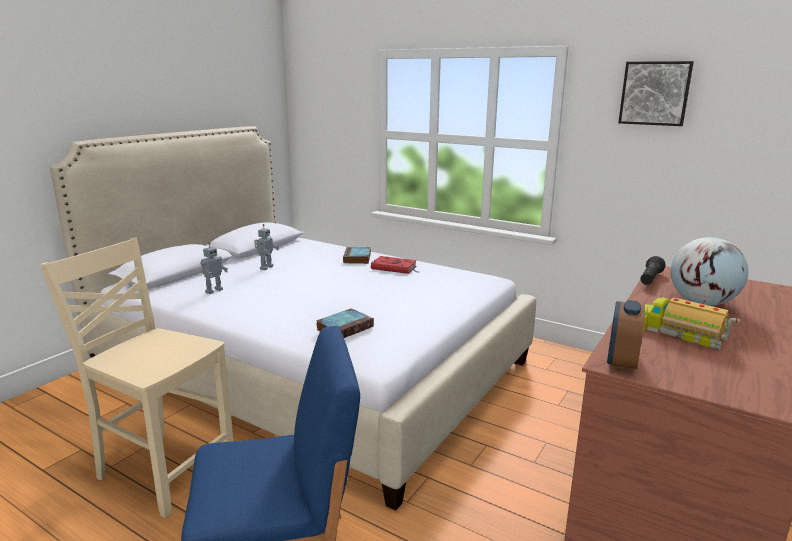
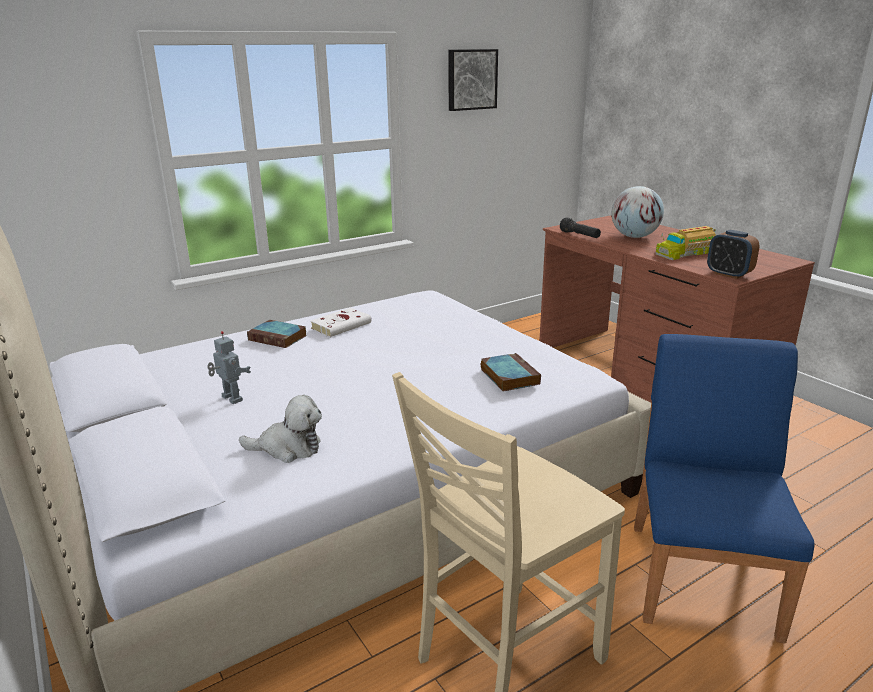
camera: 65 degrees left, 5 degrees up
(213, 291) = (288, 448): toy robot -> plush toy
(395, 268) = (342, 325): red book -> white book

